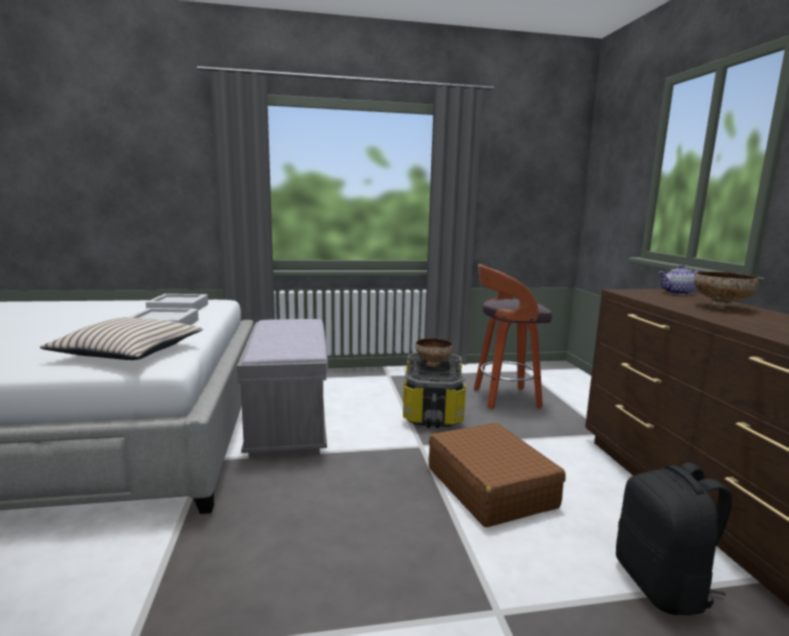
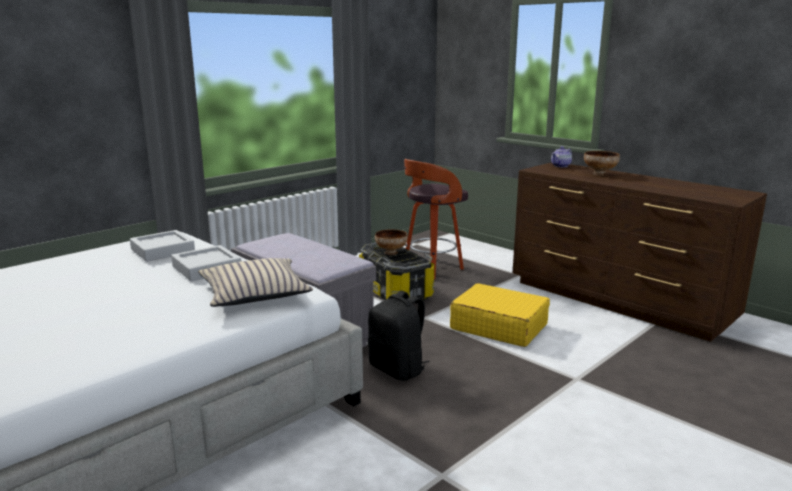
camera: 35 degrees left, 5 degrees up
(490, 487) = (498, 326): brown suitcase -> yellow suitcase
(663, 585) = (624, 340): black backpack -> black backpack (398, 369)

